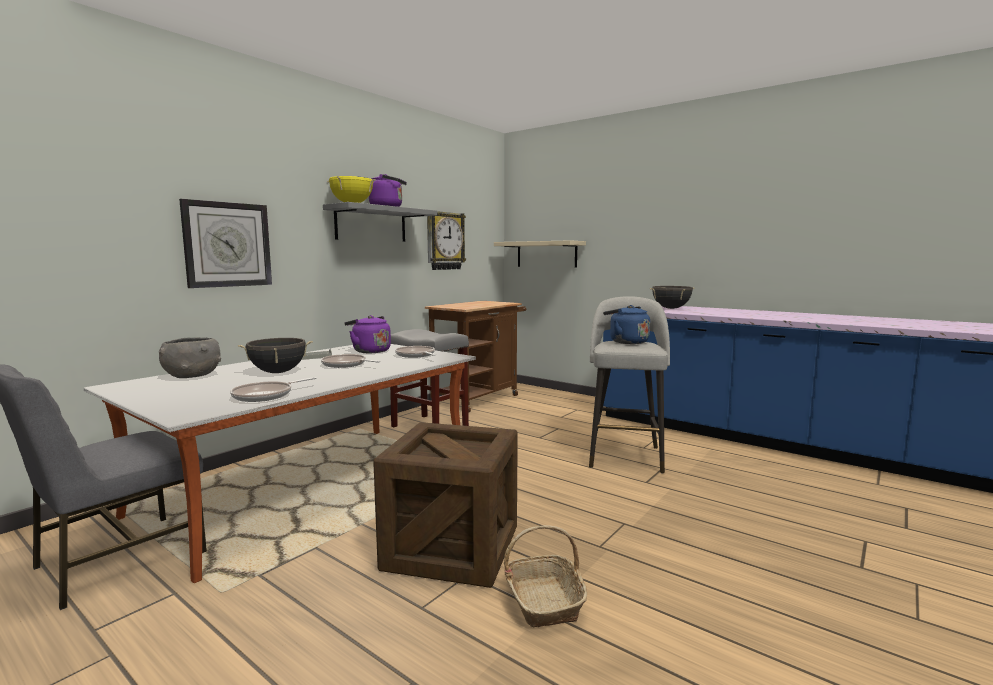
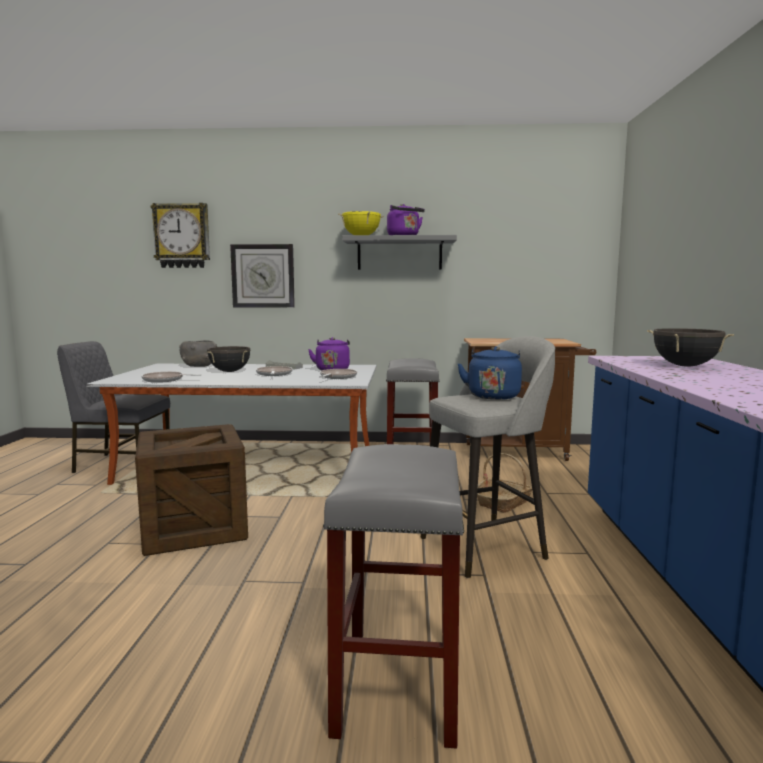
camera: 55 degrees right, 0 degrees up
(444, 241) = (502, 267): wall clock -> wall clock (182, 236)
(543, 600) = (136, 578): basket -> basket (504, 502)
(546, 254) = (642, 281): beige shelf -> none
(782, 528) = (399, 686): none -> grey stool

